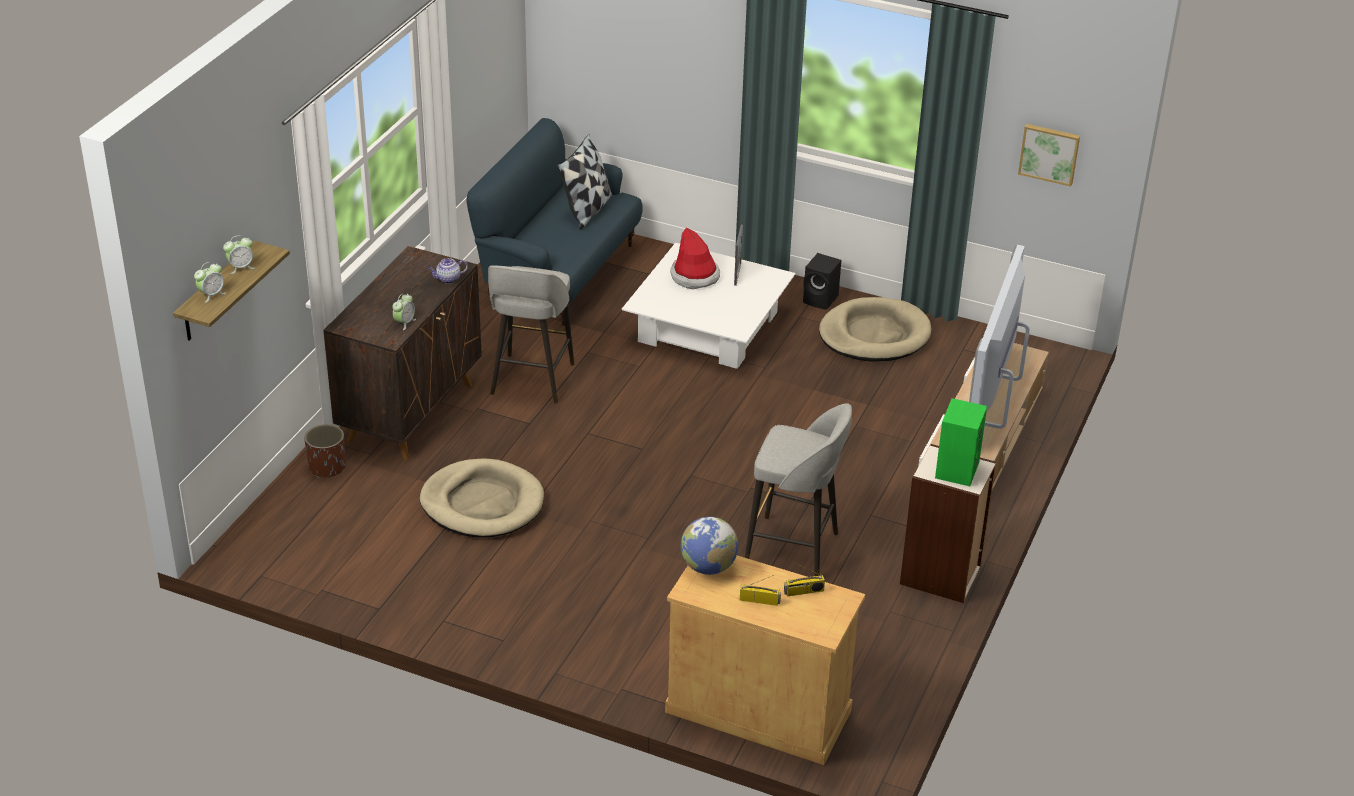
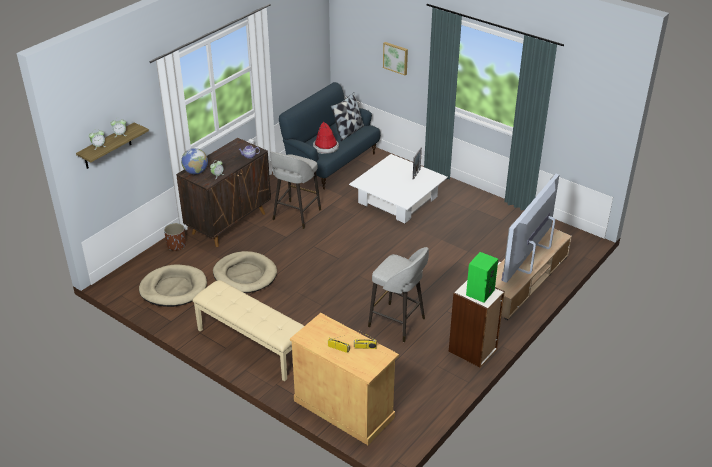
camera: 15 degrees right, 0 degrees up
(548, 628) = (251, 345): none -> beige bench
(695, 276) = (393, 172): hat -> hat (326, 148)
(708, 567) = (319, 325): globe -> globe (196, 172)
(821, 300) = (463, 193): black speaker -> none
(874, 335) = (485, 215): beige dog bed -> beige dog bed (173, 288)
(1049, 153) = (585, 125): picture -> picture (396, 58)

